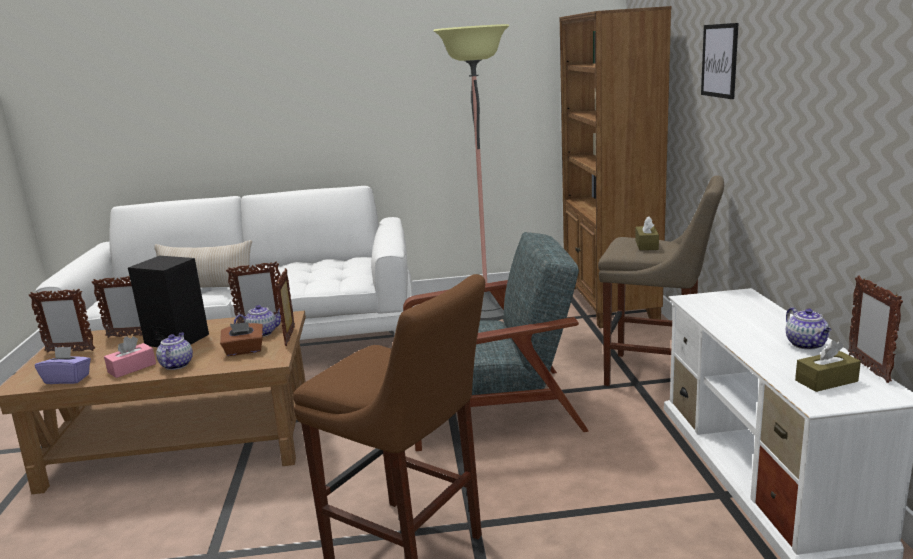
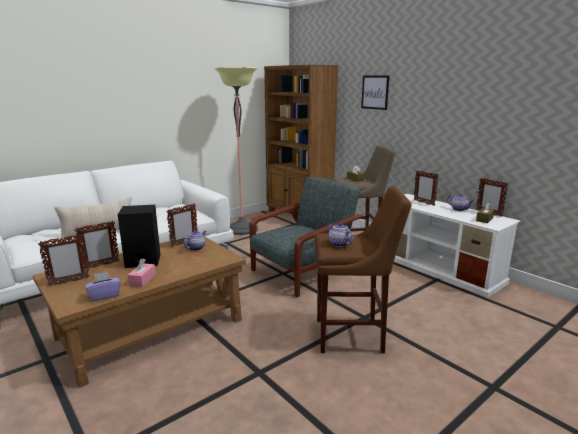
camera: 35 degrees left, 0 degrees up
(176, 364) = (172, 272): teapot -> teapot (339, 244)
(244, 351) = (203, 258): brown tissue box -> none
(290, 336) = (217, 246): picture frame -> picture frame (423, 203)

